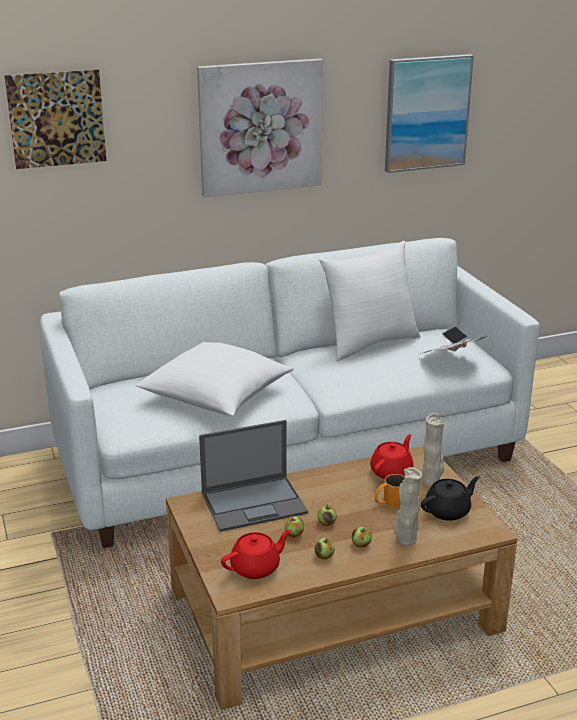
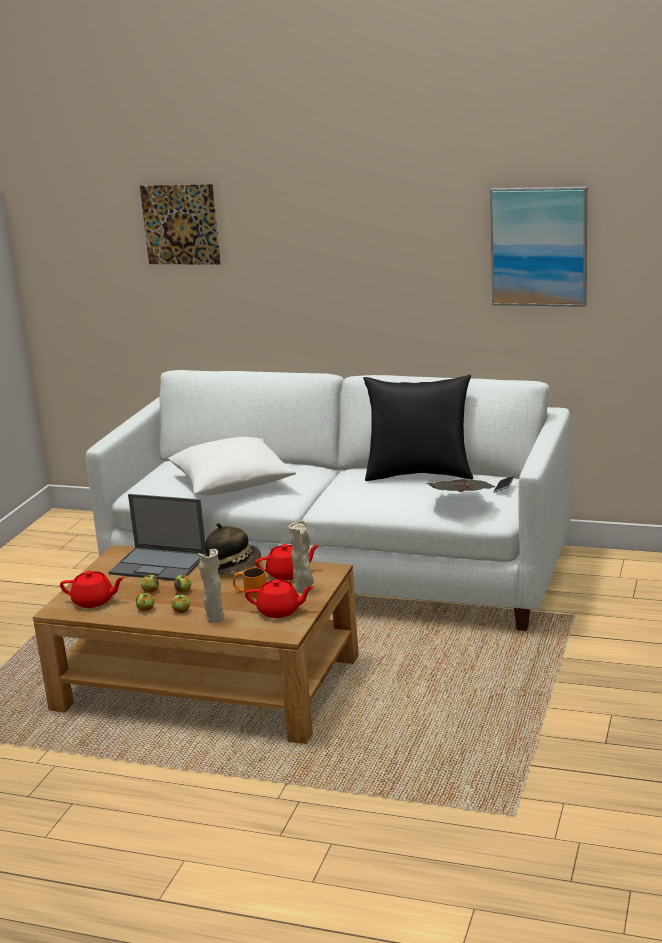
camera: 40 degrees right, 5 degrees down
(260, 127) = (358, 246): picture -> none
(332, 481) = (234, 567): none -> hat
(369, 343) = (419, 474): white pillow -> black pillow
(448, 511) = (280, 611): black teapot -> red teapot

